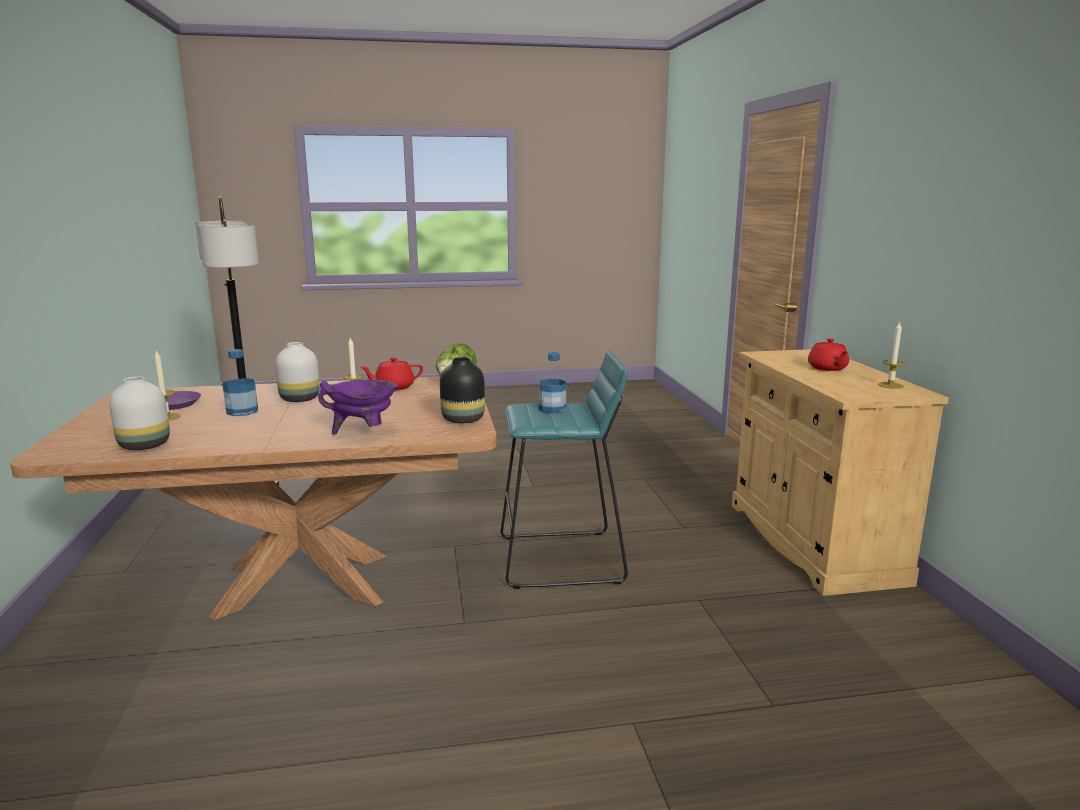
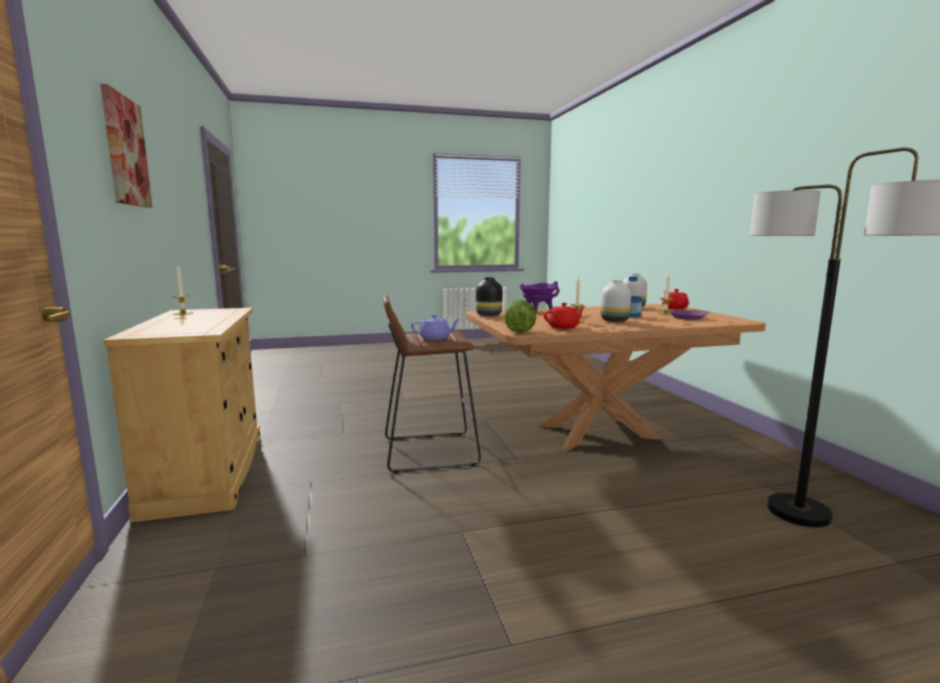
camera: 175 degrees right, 5 degrees down
(552, 409) = (435, 338): bottle -> purple teapot
(562, 559) = (429, 451): turquoise stool -> brown stool
(827, 368) = (187, 321): red teapot -> red teapot (674, 308)
(924, 176) = (125, 151): none -> picture

